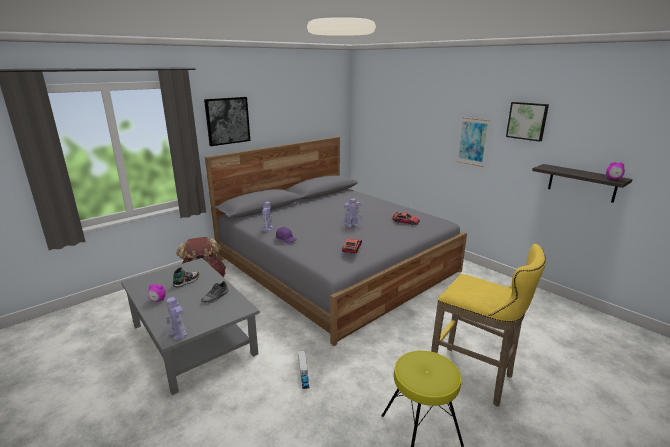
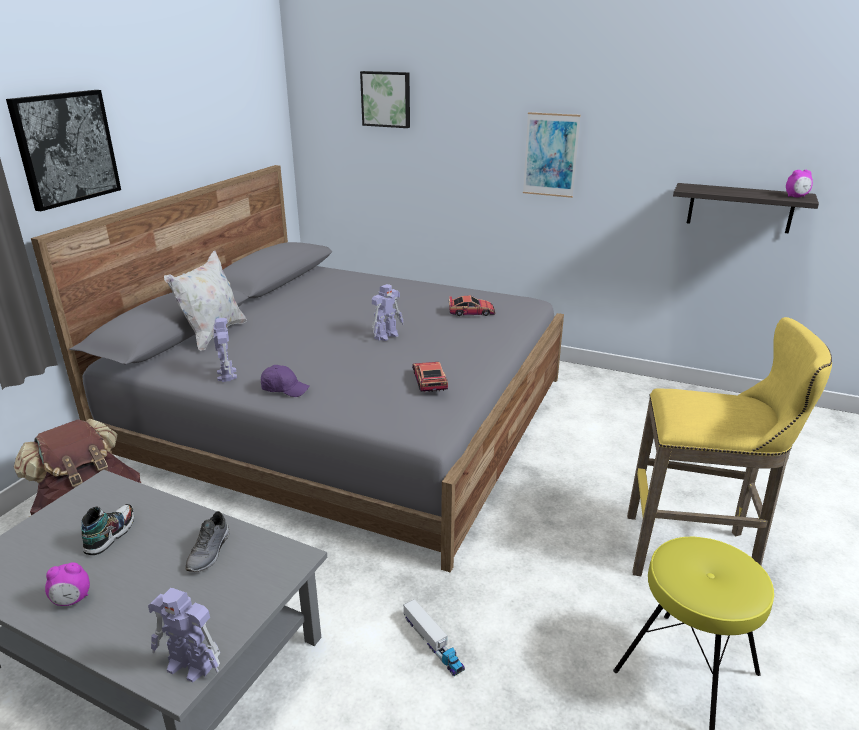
camera: 25 degrees left, 5 degrees up
(276, 211) = (213, 334): none -> white pillow
(527, 121) = (647, 112): picture -> picture (386, 99)

